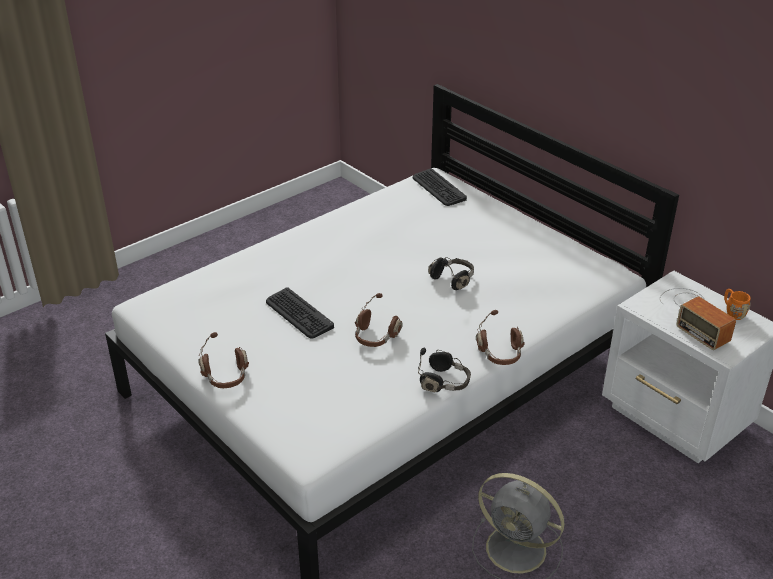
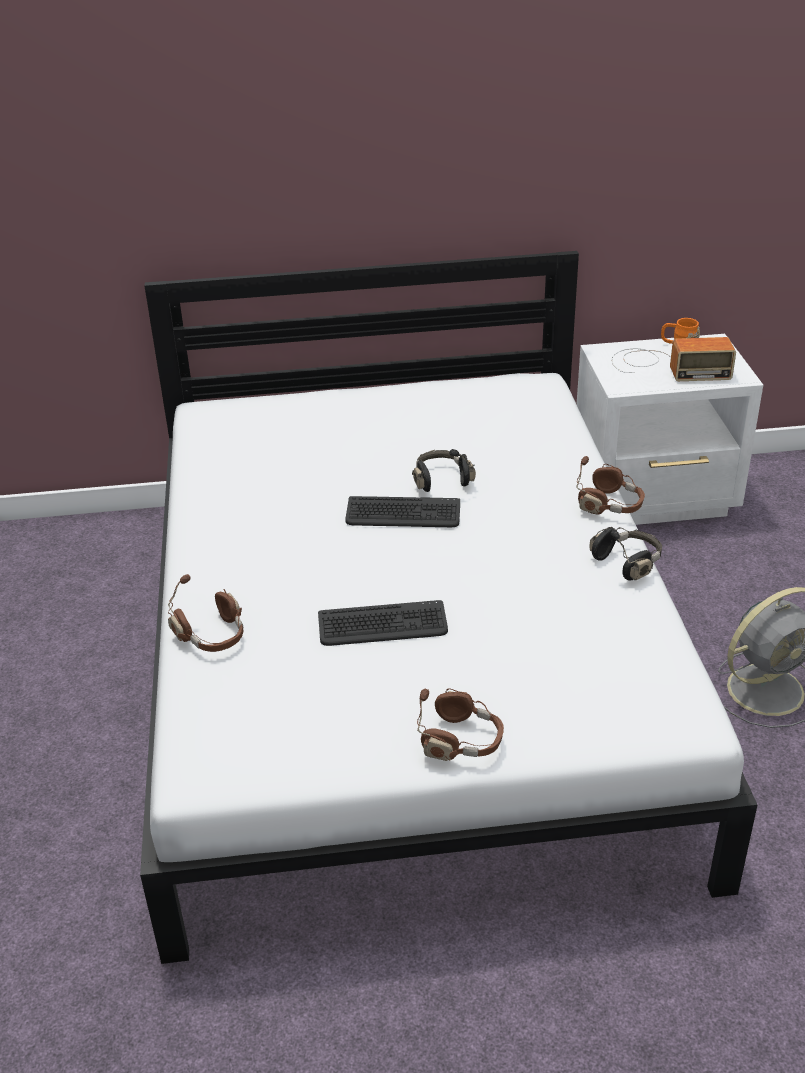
camera: 55 degrees left, 0 degrees up
(375, 337) = (495, 580): brown headphones -> brown headphones (213, 636)
(438, 188) = (236, 417): keyboard -> keyboard (403, 514)

